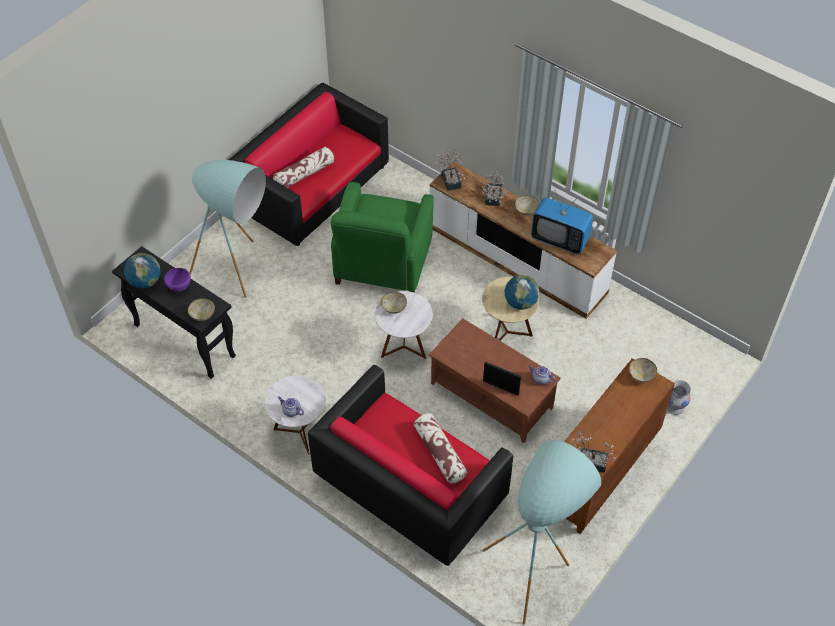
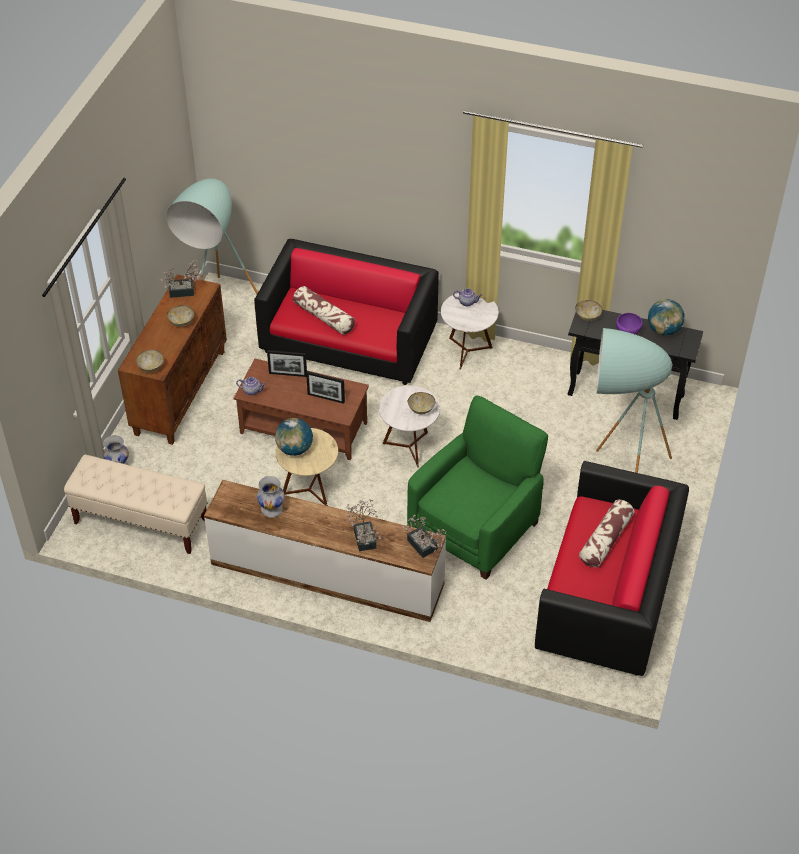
camera: 160 degrees right, 5 degrees down
(382, 263) = (475, 527): green armchair -> green armchair turned 45 degrees clockwise
(473, 351) = (326, 398): none -> picture frame
(526, 211) = (321, 533): bowl -> bowl (182, 322)
(560, 239) = (271, 510): television -> white vase
(661, 346) = (141, 522): none -> beige bench

